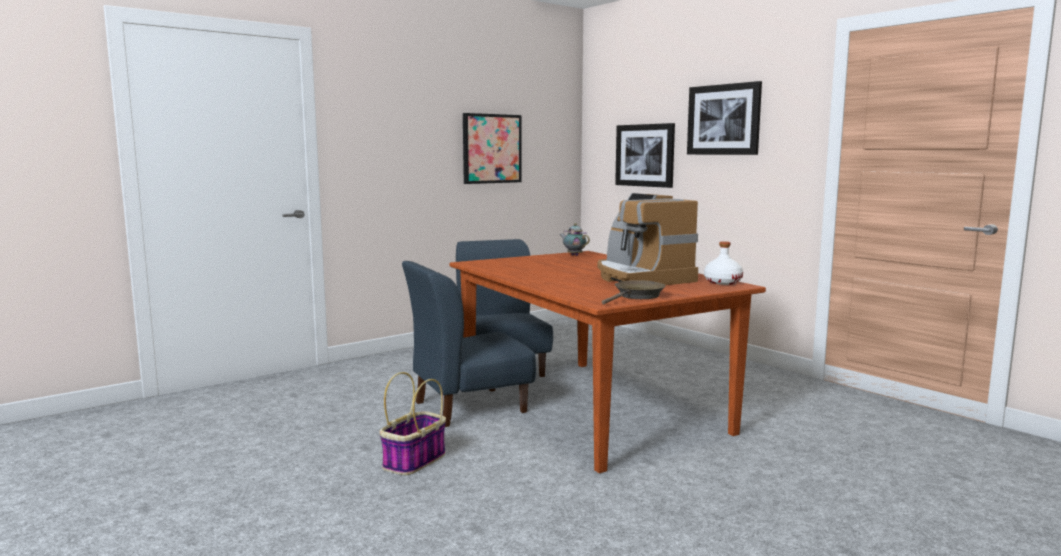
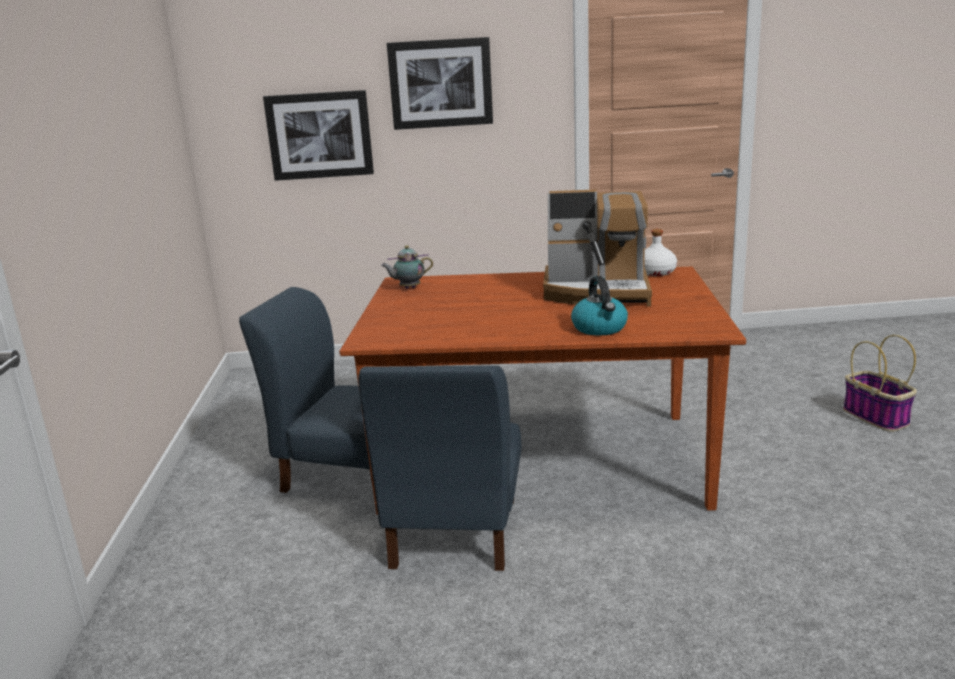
camera: 55 degrees left, 10 degrees up
(414, 461) = (595, 622): basket -> basket (877, 417)
(491, 148) = (137, 154): picture -> none
(559, 286) = (600, 328): none -> kettle
(637, 296) = (694, 311): brown frying pan -> none

